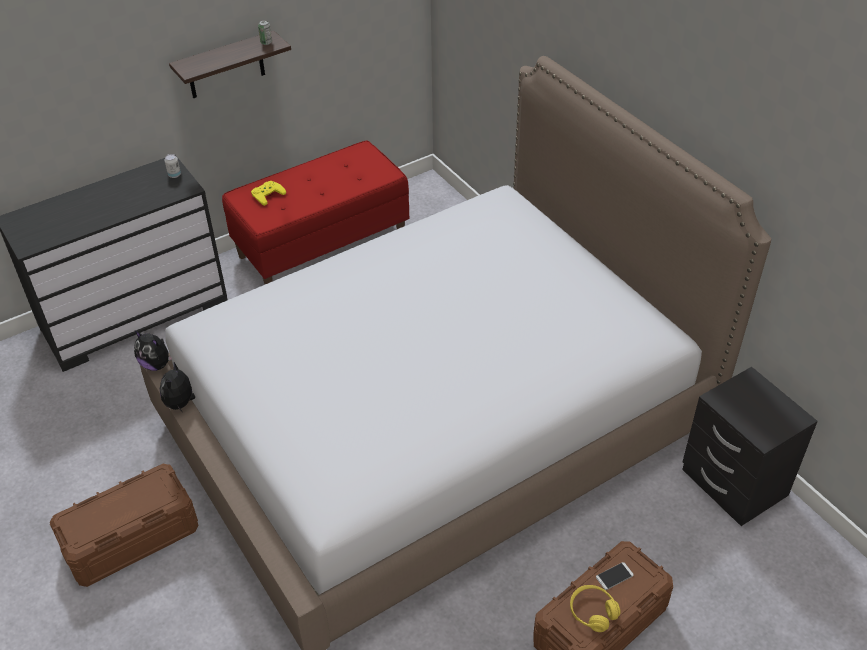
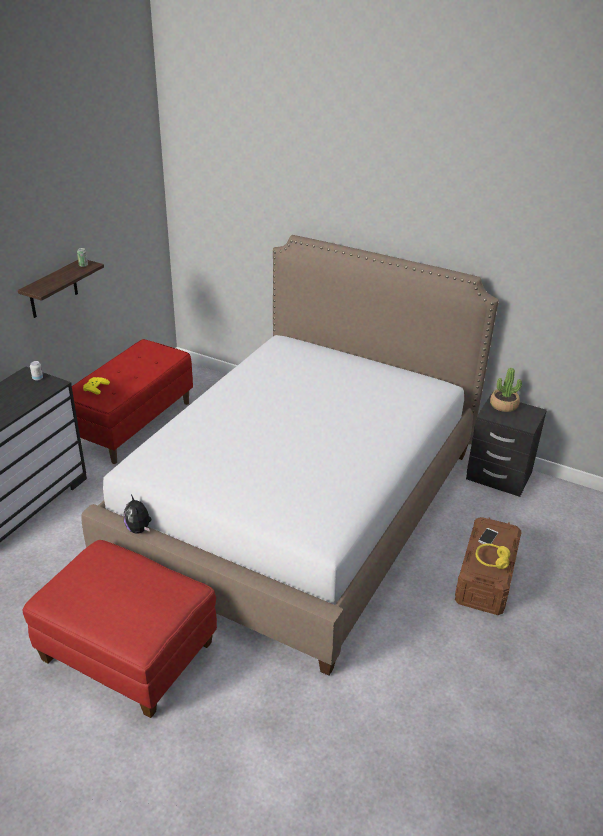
camera: 30 degrees left, 10 degrees down
(132, 538) = (129, 653): brown storage box -> red ottoman
(157, 364) = (98, 512): plush toy -> none
(755, 391) = (503, 405): none -> potted plant

